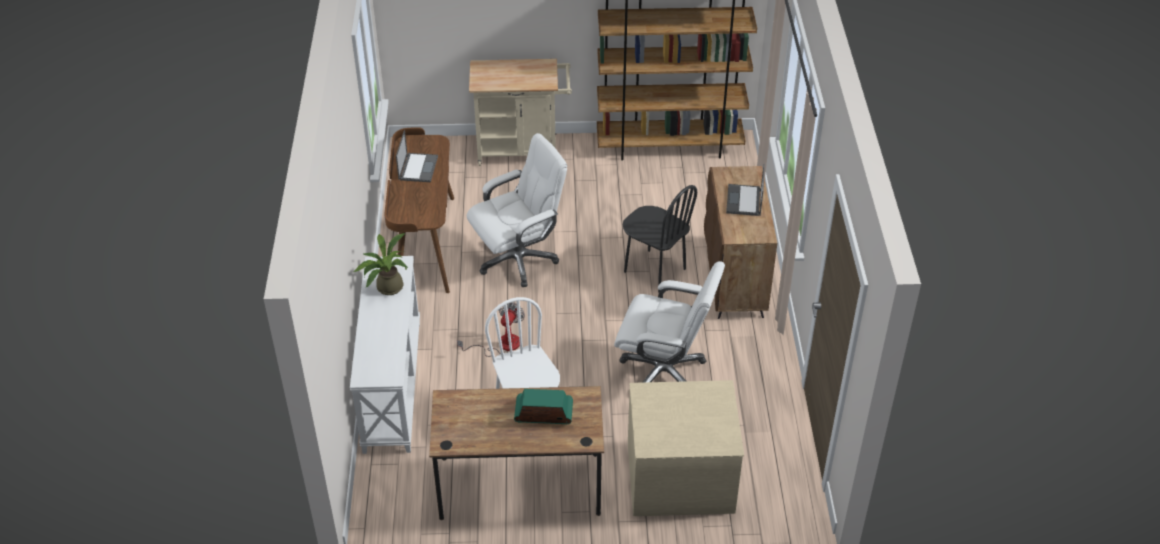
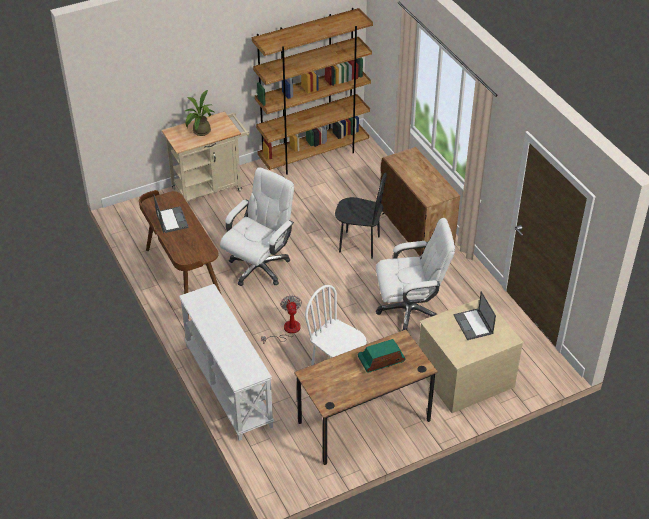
camera: 25 degrees left, 0 degrees up
(386, 288) = (211, 312): potted plant -> potted plant (200, 132)
(744, 201) = (420, 174): laptop -> laptop (473, 325)

